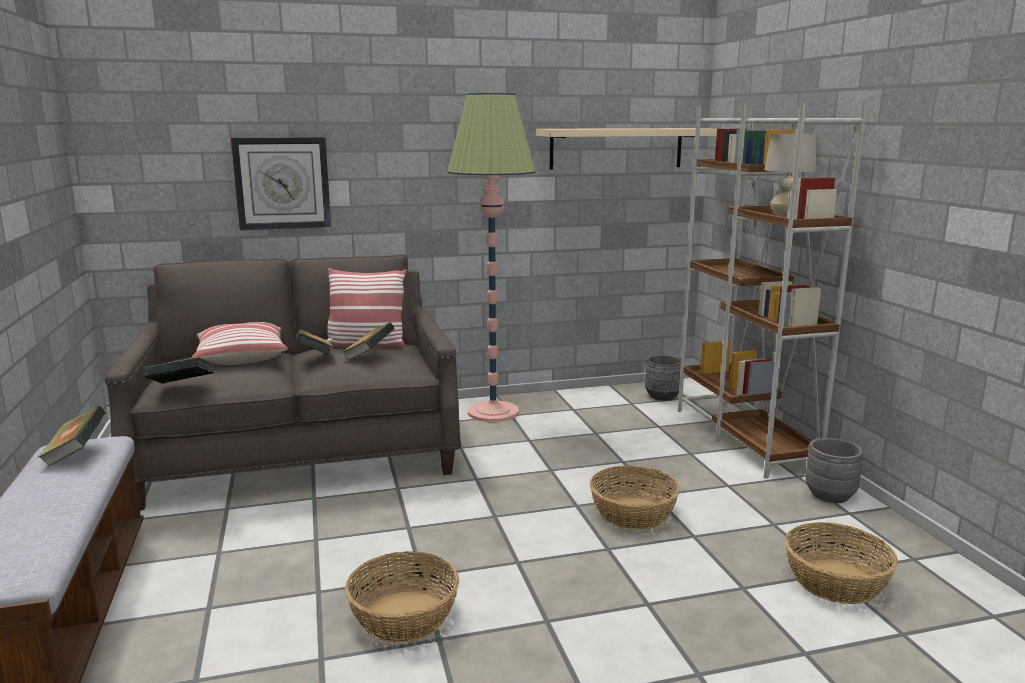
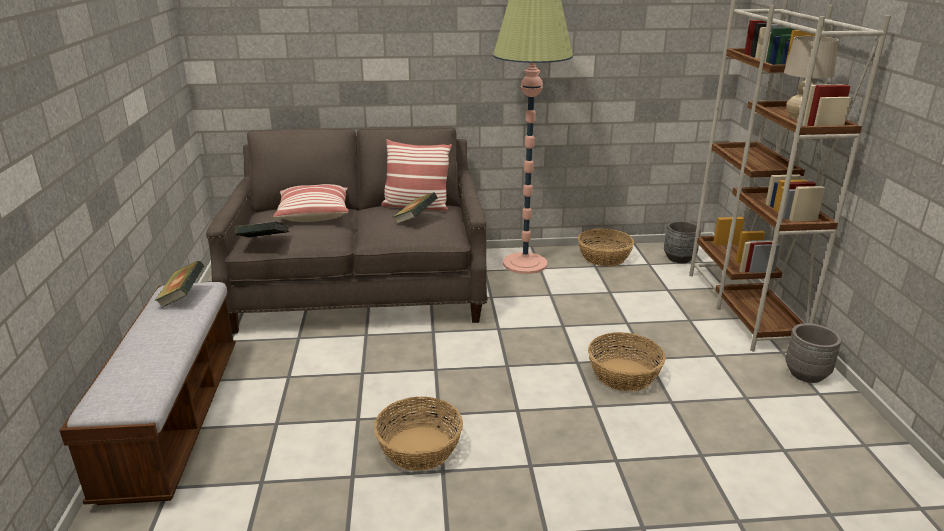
camera: 10 degrees right, 10 degrees up
(282, 183) = (352, 60): wall clock -> none
(315, 357) = (372, 218): book -> none
(616, 148) = (655, 29): beige shelf -> none
(836, 581) = (786, 458): basket -> basket (604, 257)

